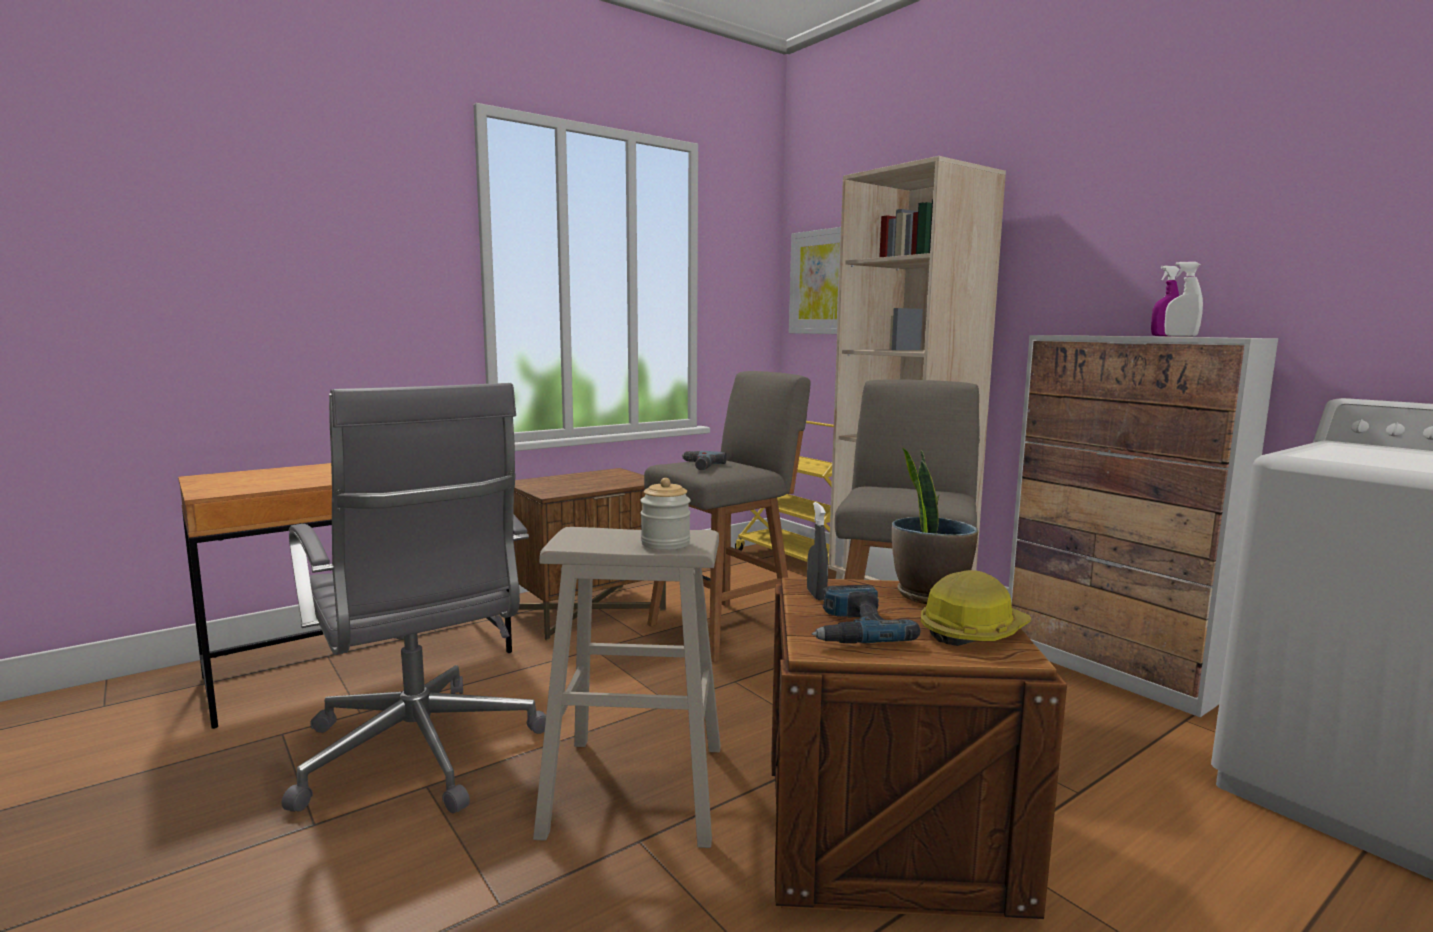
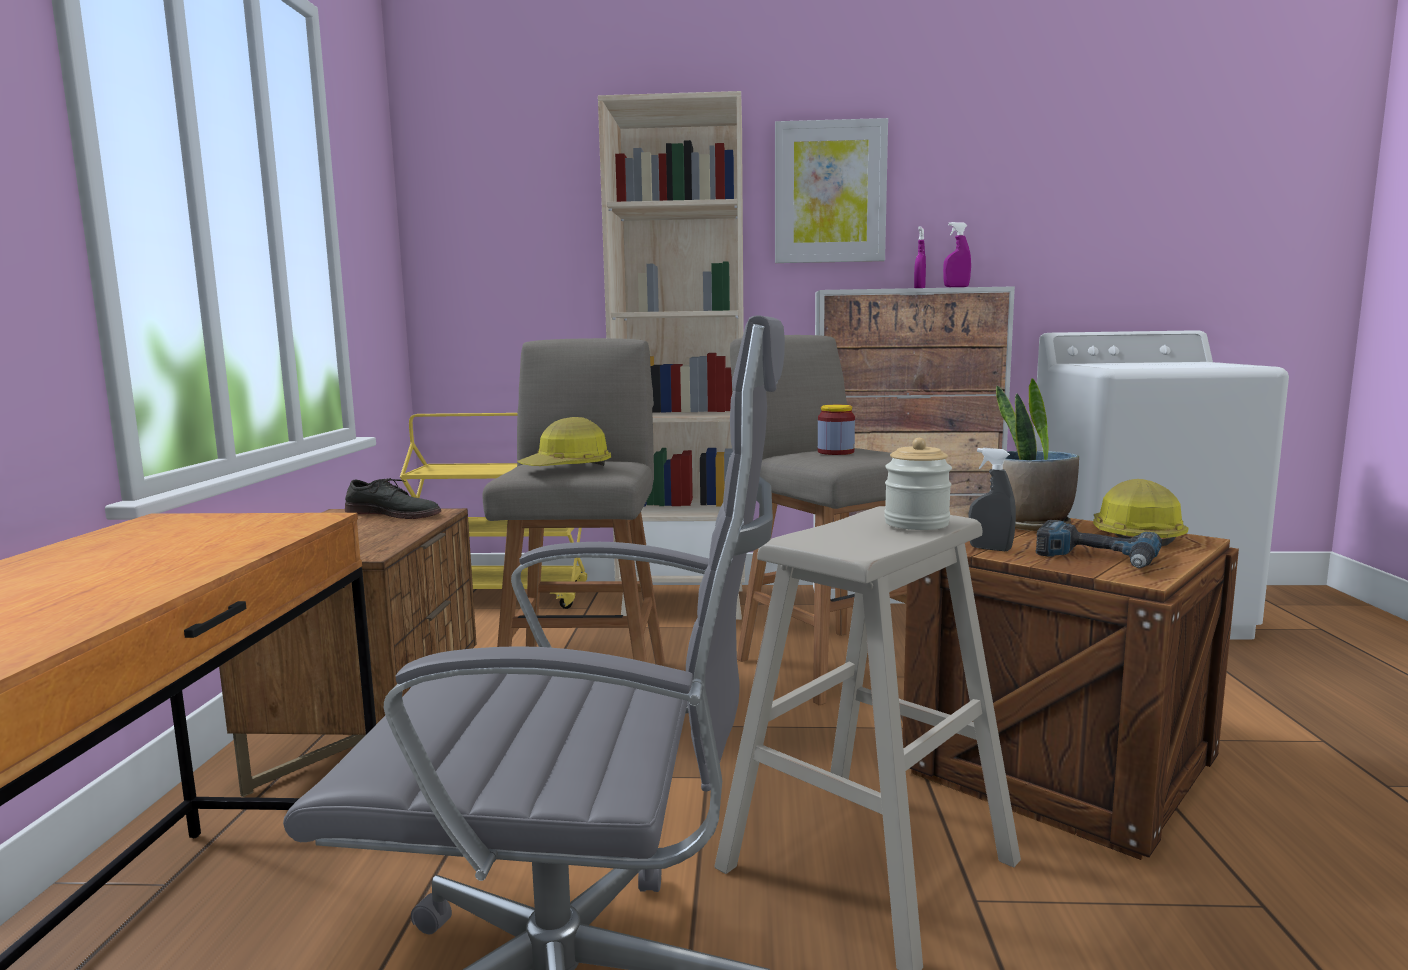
camera: 50 degrees left, 0 degrees up
(629, 477) = (394, 514): none -> grey shoe
(698, 466) = (568, 468): power drill -> hard hat
(821, 282) = (478, 234): picture -> picture (830, 192)
(901, 492) = (836, 452): none -> jar
(1180, 336) = (956, 287): white spray bottle -> purple spray bottle

